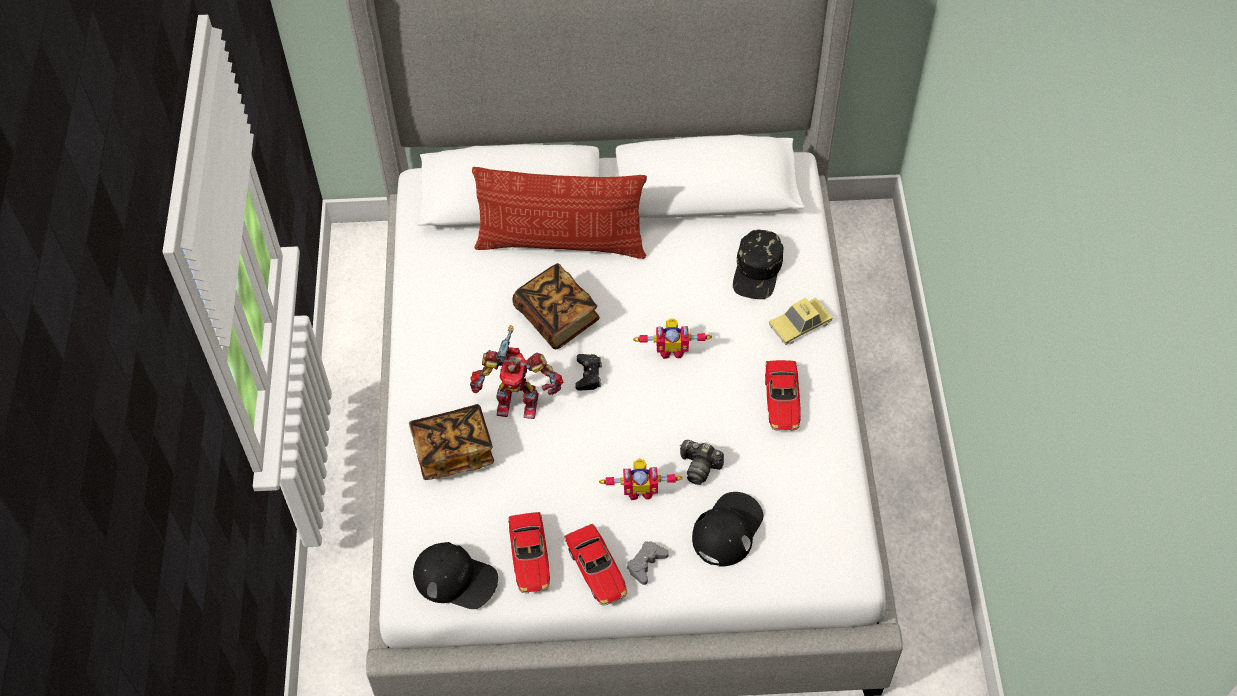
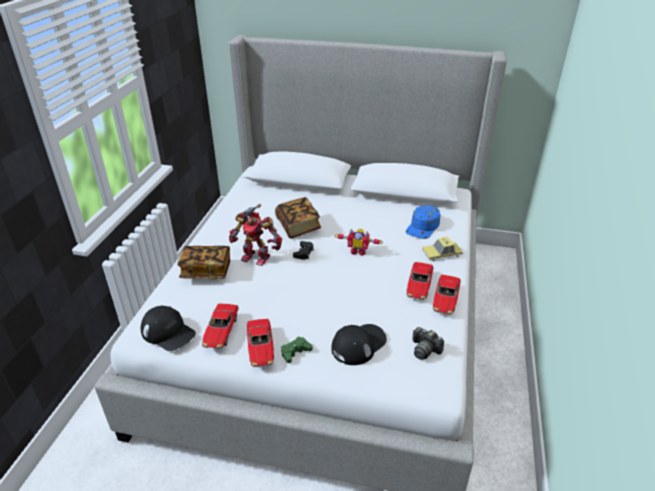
camera: 15 degrees right, 20 degrees down
(561, 243) = (316, 199): pillow -> none
(640, 489) = (309, 312): toy robot -> none
(646, 564) = (295, 352): grey game controller -> green game controller
(699, 467) = (353, 308): camera -> camera (425, 350)
(758, 270) = (423, 227): black cap -> blue cap
(825, 418) = (445, 300): none -> toy car

